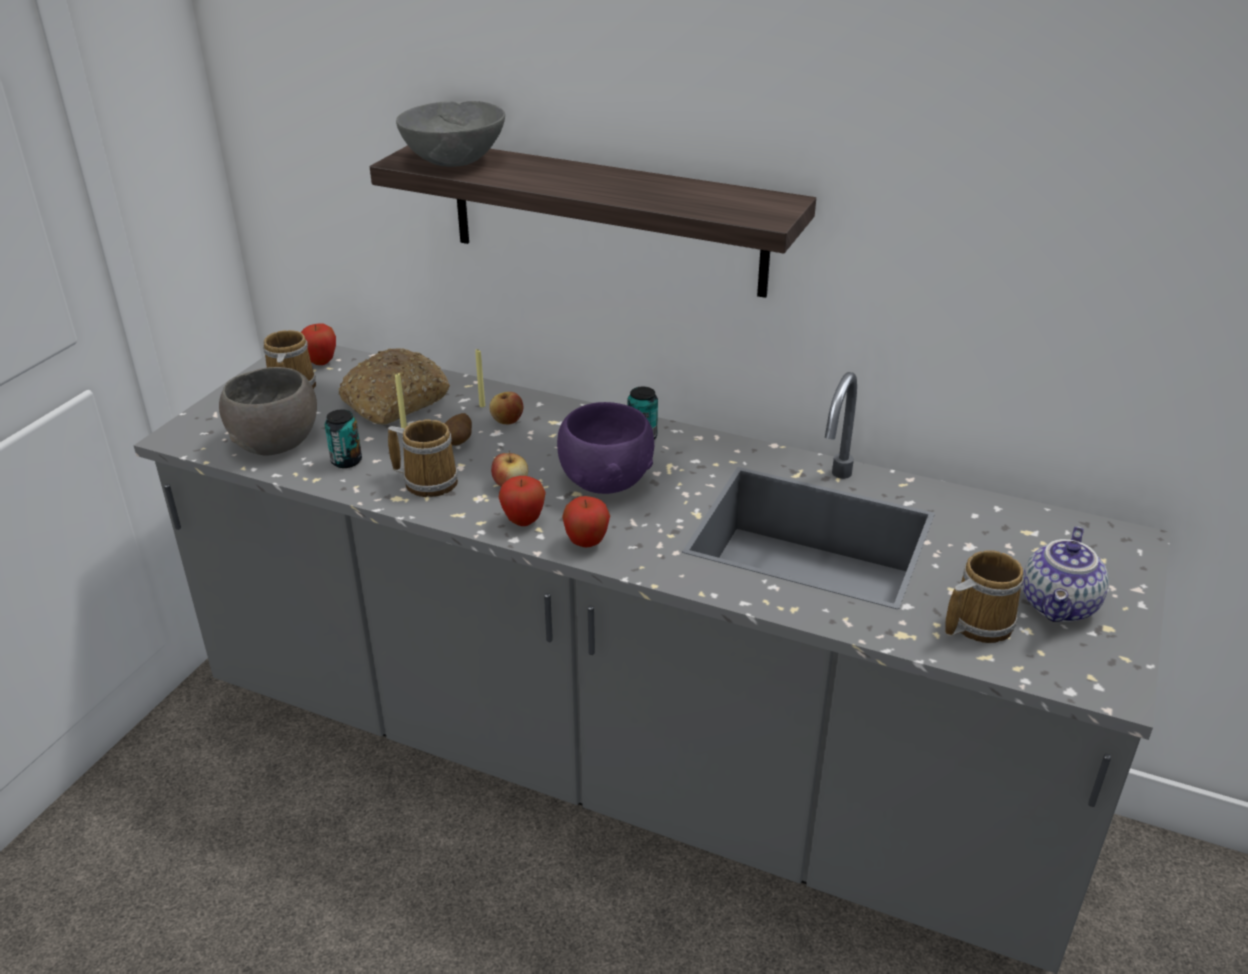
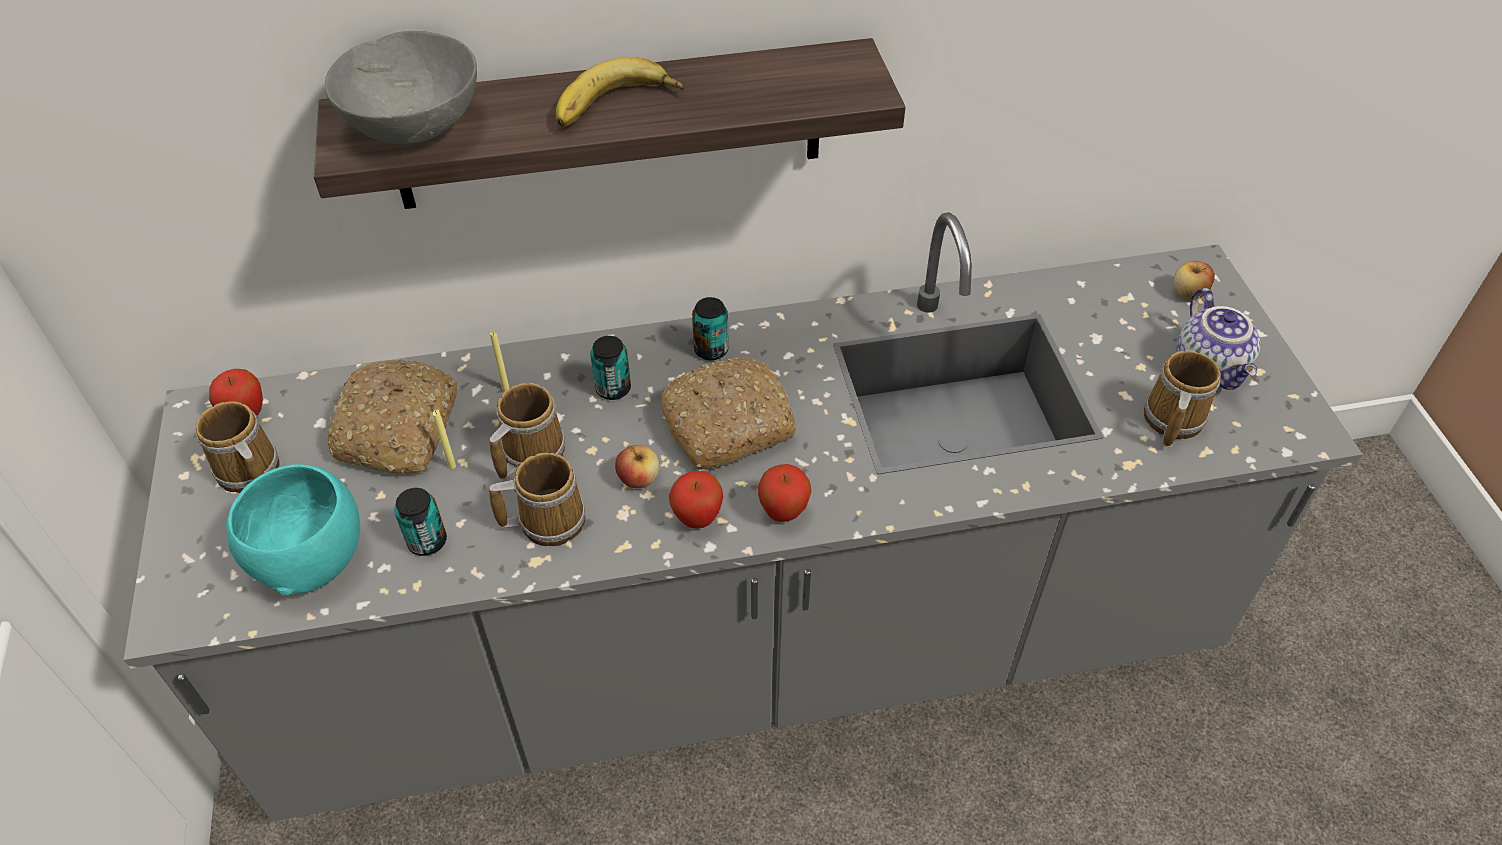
camera: 35 degrees left, 15 degrees up
(274, 440) = (308, 558): grey bowl -> turquoise bowl
(458, 443) = (529, 452): potato -> mug
(507, 421) = (553, 396): apple -> apple (1189, 293)
(550, 432) = (613, 388): none -> can
(585, 183) = (617, 107): none -> banana
(607, 480) = (729, 423): purple bowl -> bread

